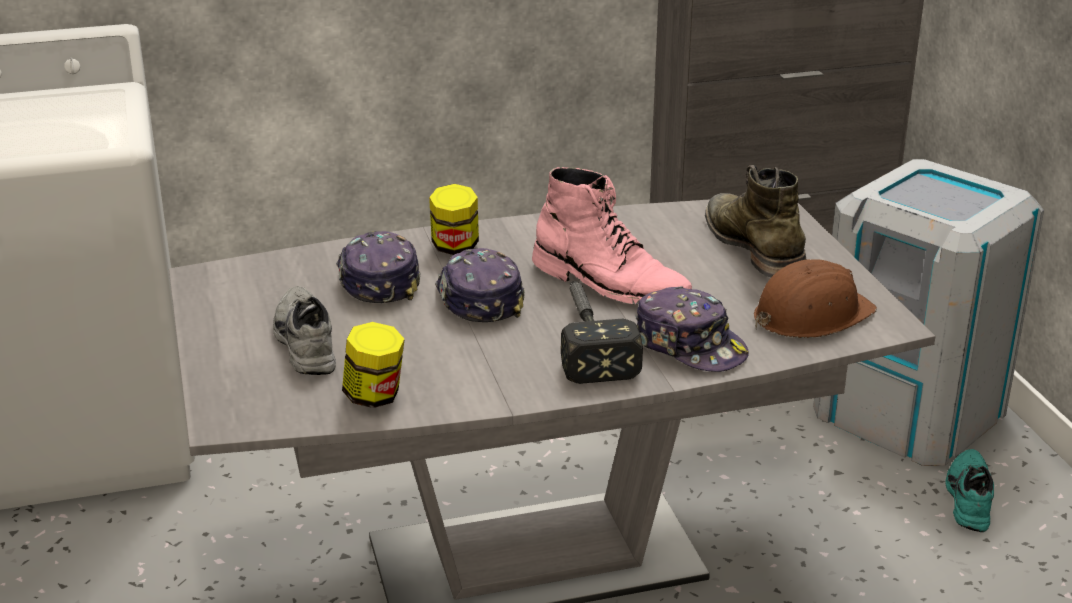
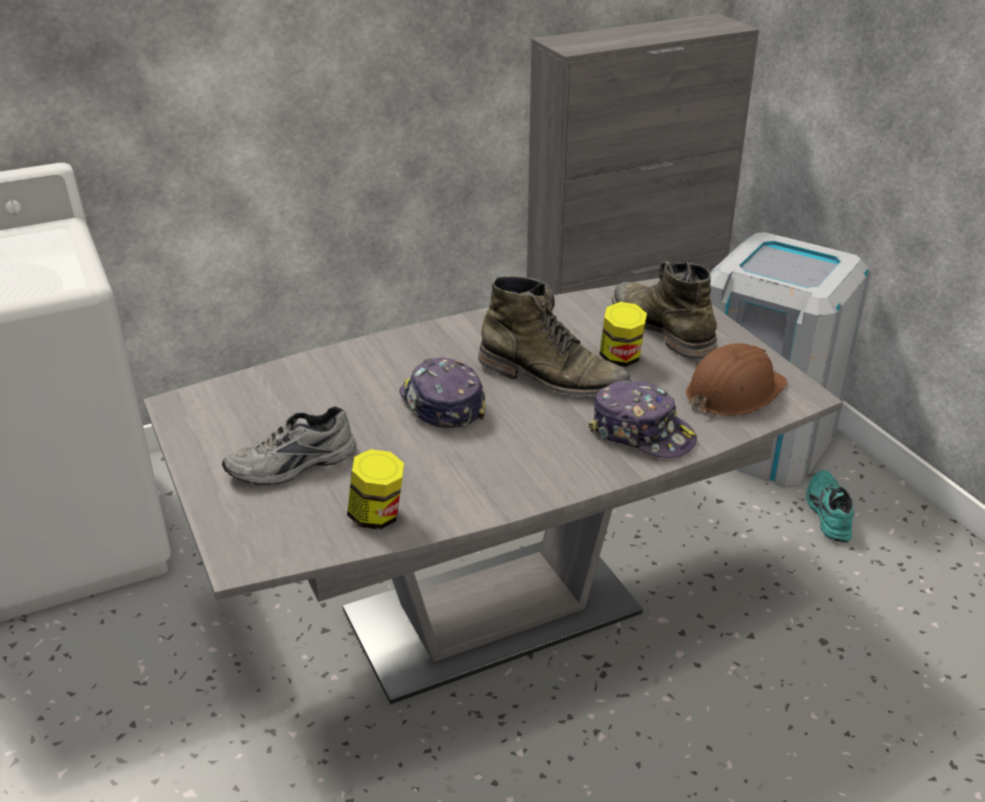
camera: 10 degrees left, 5 degrees up
(303, 343) = (293, 466): grey shoe -> grey shoe turned 90 degrees counterclockwise
(378, 281) = (345, 394): cap -> none
(455, 247) = (403, 353): jar -> jar (620, 358)
(588, 339) = (551, 435): hammer -> none
(610, 285) = (553, 378): pink boot -> green boot

